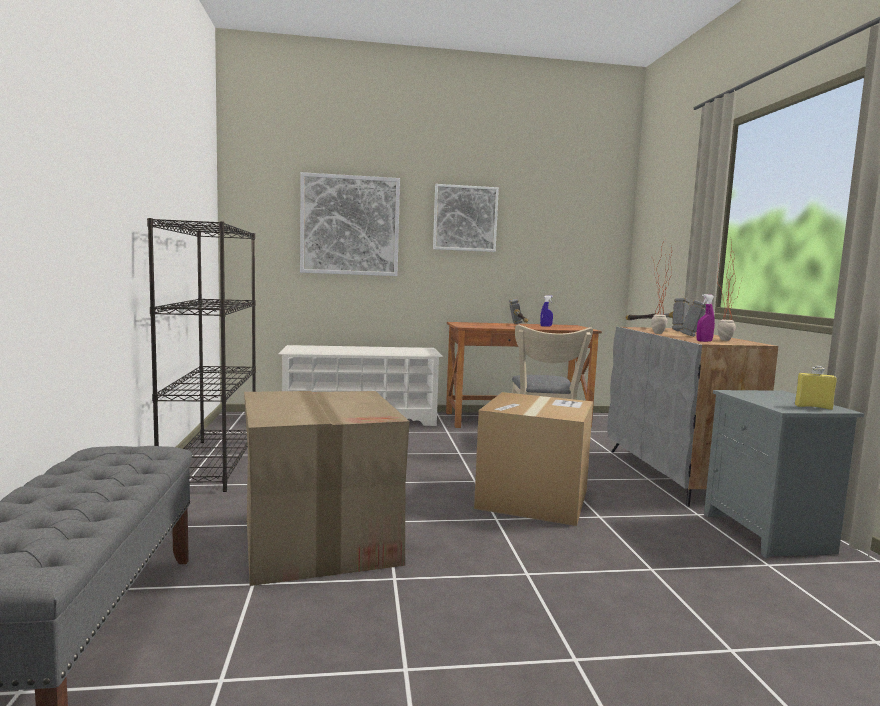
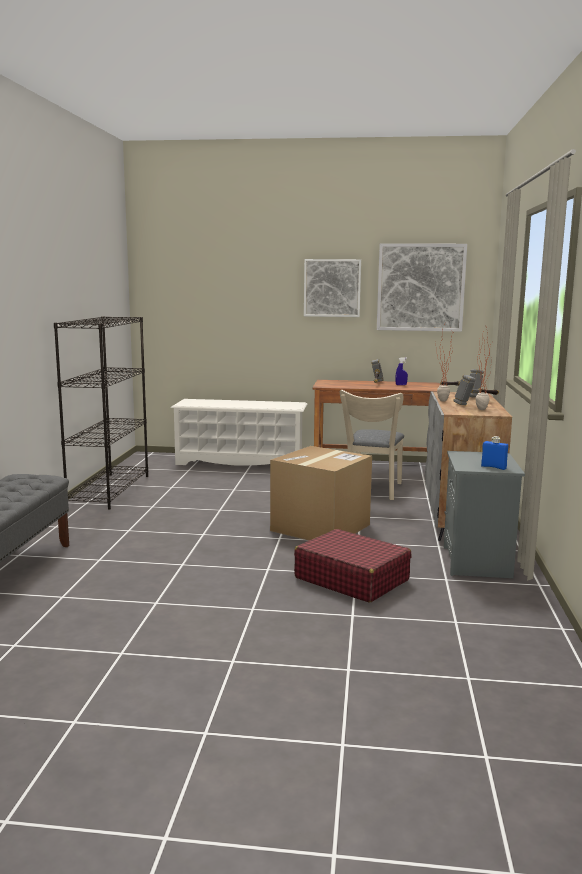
camera: 15 degrees right, 5 degrees up
(320, 540) = (151, 541): cardboard box -> none
(350, 225) = (233, 298): picture -> picture (420, 287)
(655, 578) = (351, 579): none -> red suitcase
(704, 341) = (456, 411): purple spray bottle -> none
(813, 407) = (493, 467): yellow bottle -> blue bottle

